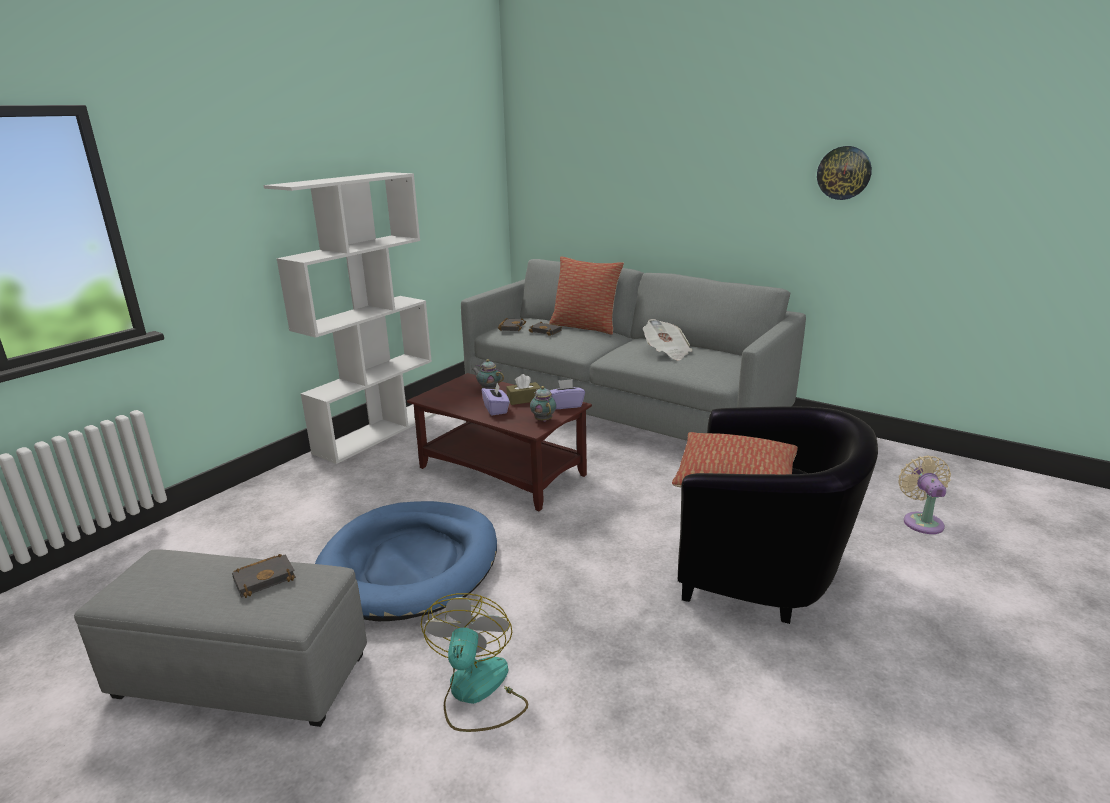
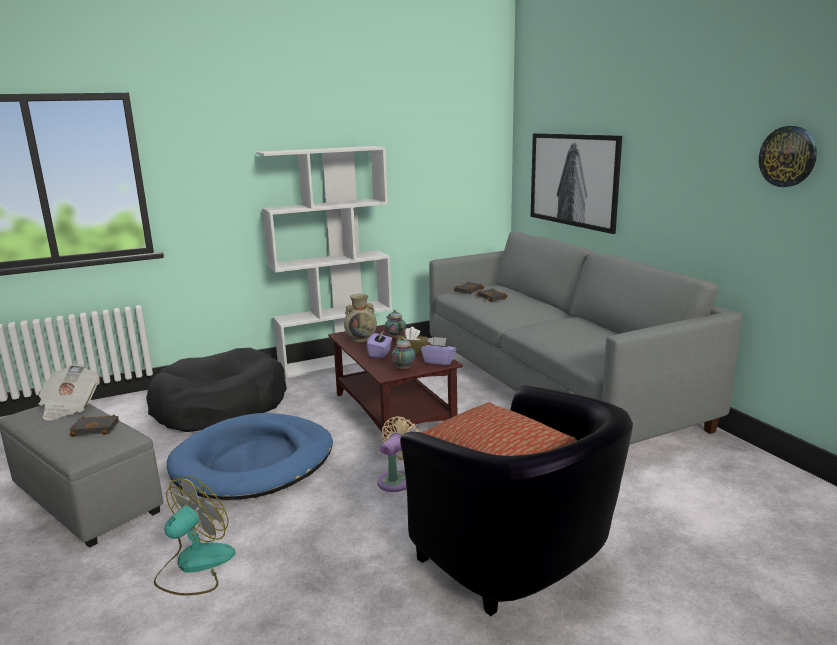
camera: 30 degrees right, 5 degrees down
(290, 516) = (220, 406): none -> black dog bed
(453, 398) = (361, 339): none -> beige vase
(585, 327) = (534, 299): pillow -> none
(598, 201) = (574, 180): none -> picture
(667, 352) = (574, 332): newspaper -> newspaper (69, 407)
(921, 521) = (765, 576): beige fan -> beige fan (397, 480)

